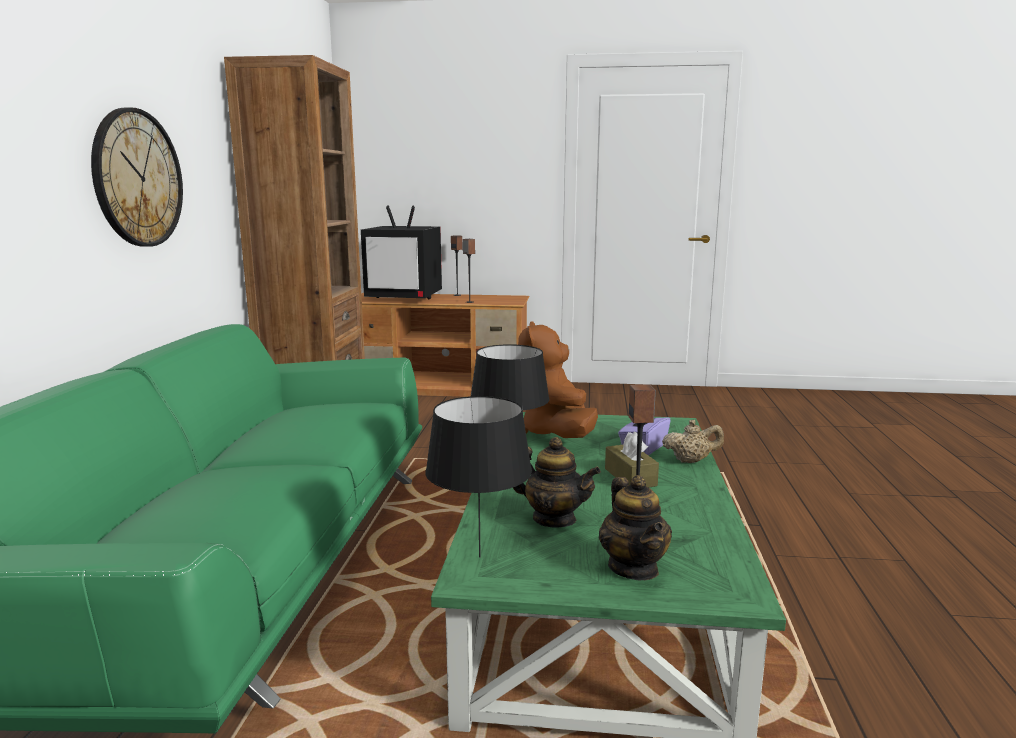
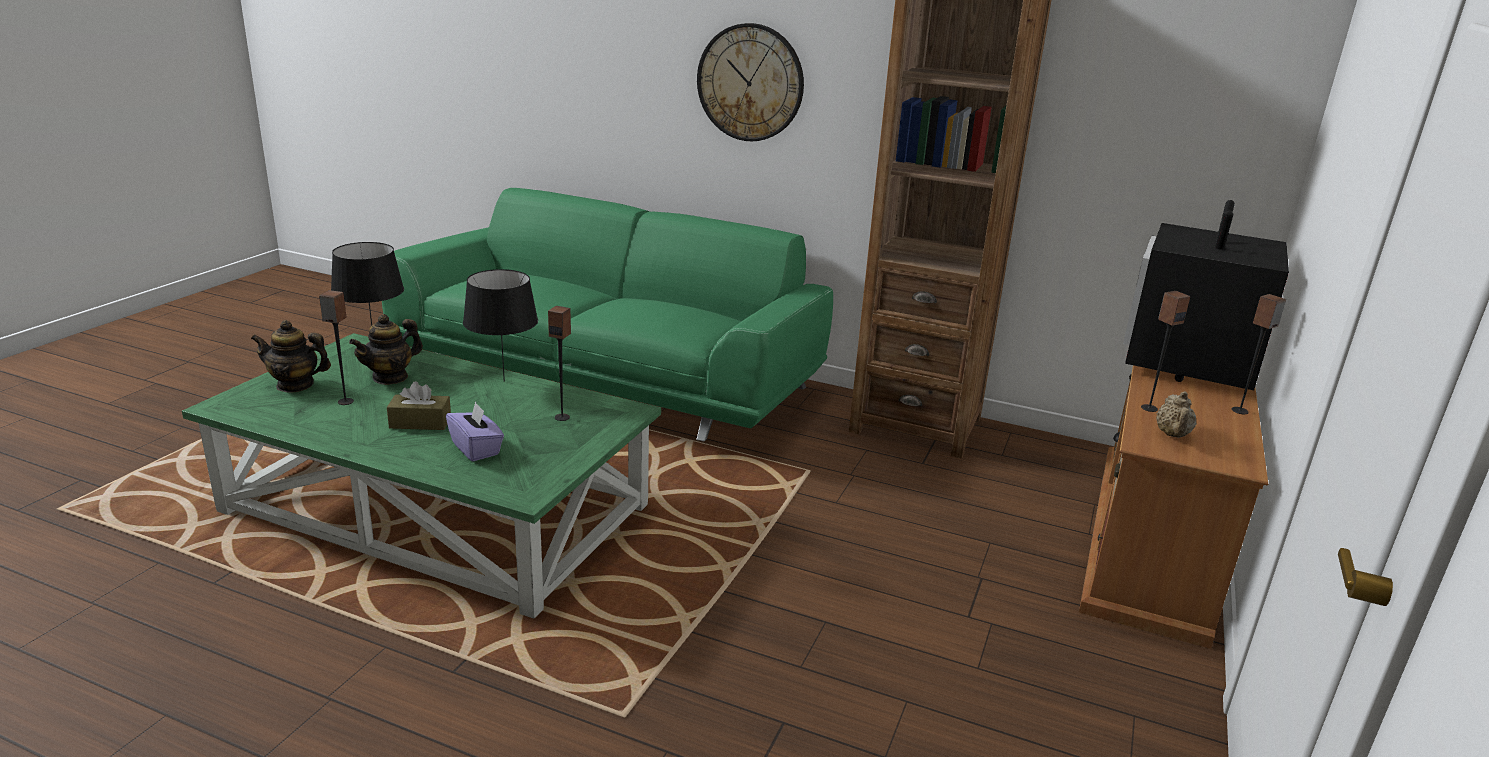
camera: 105 degrees right, 10 degrees up
(556, 433) = (562, 417): brown plush toy -> speaker
(691, 461) = (417, 462): beige teapot -> beige teapot (1172, 435)

